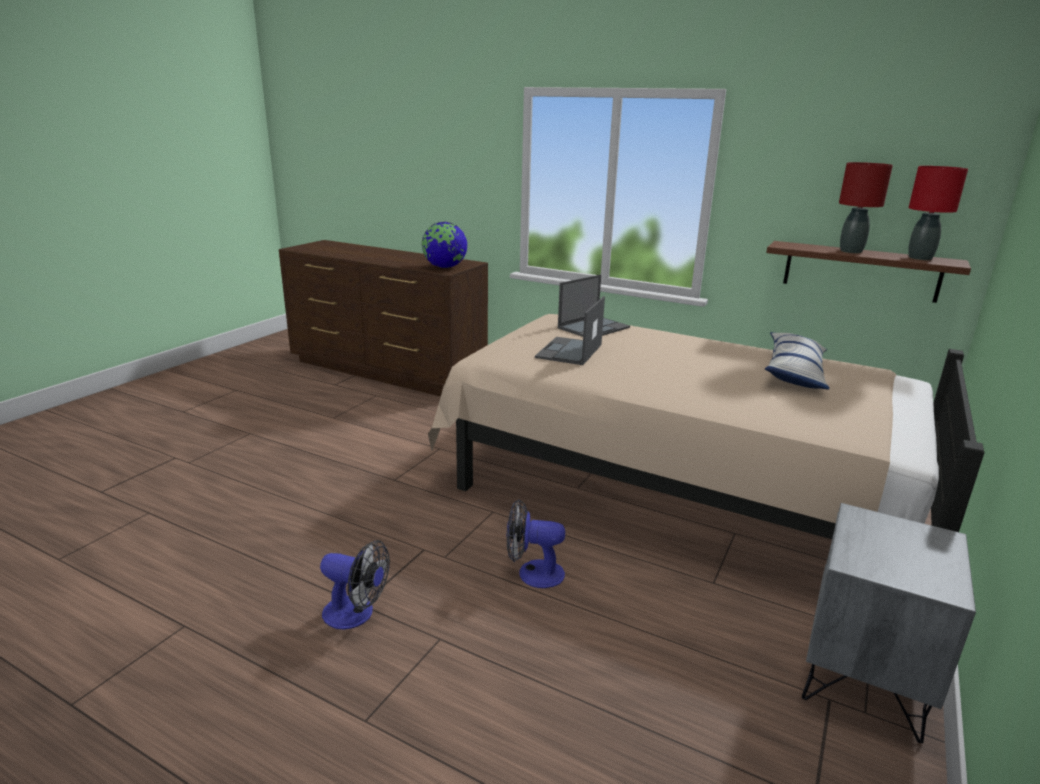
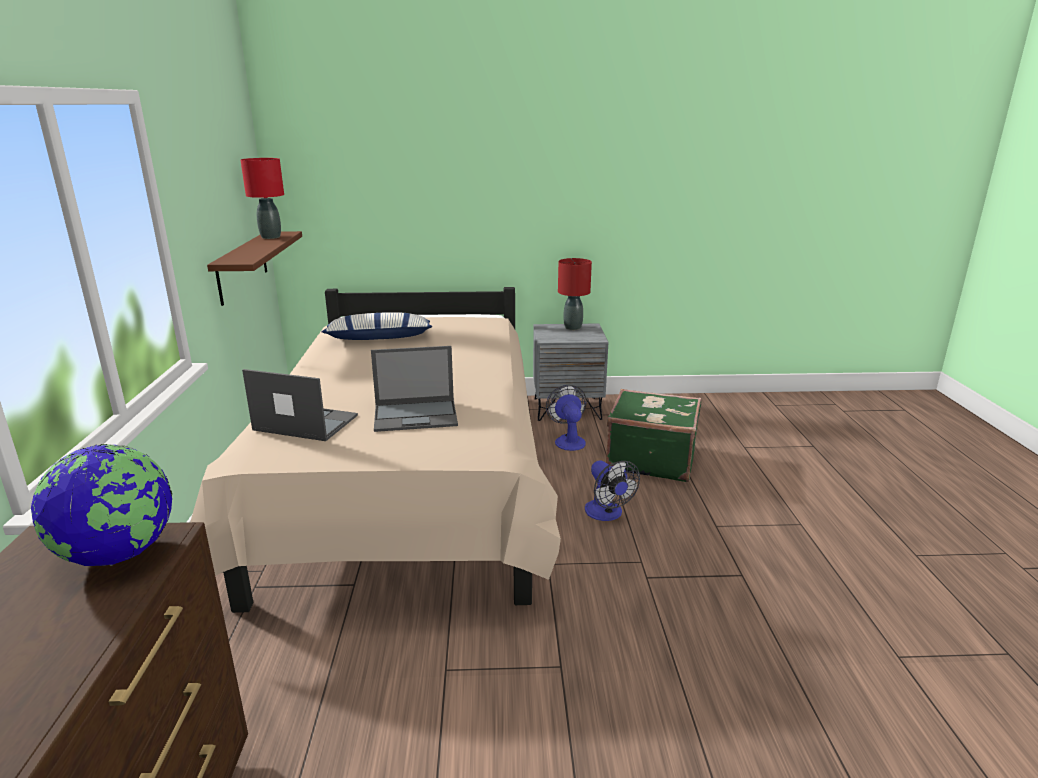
camera: 120 degrees left, 0 degrees up
(356, 614) = (752, 571): fan -> fan (568, 440)
(630, 678) = (650, 459): none -> green suitcase
(851, 251) = (255, 247): red table lamp -> red table lamp (572, 327)

